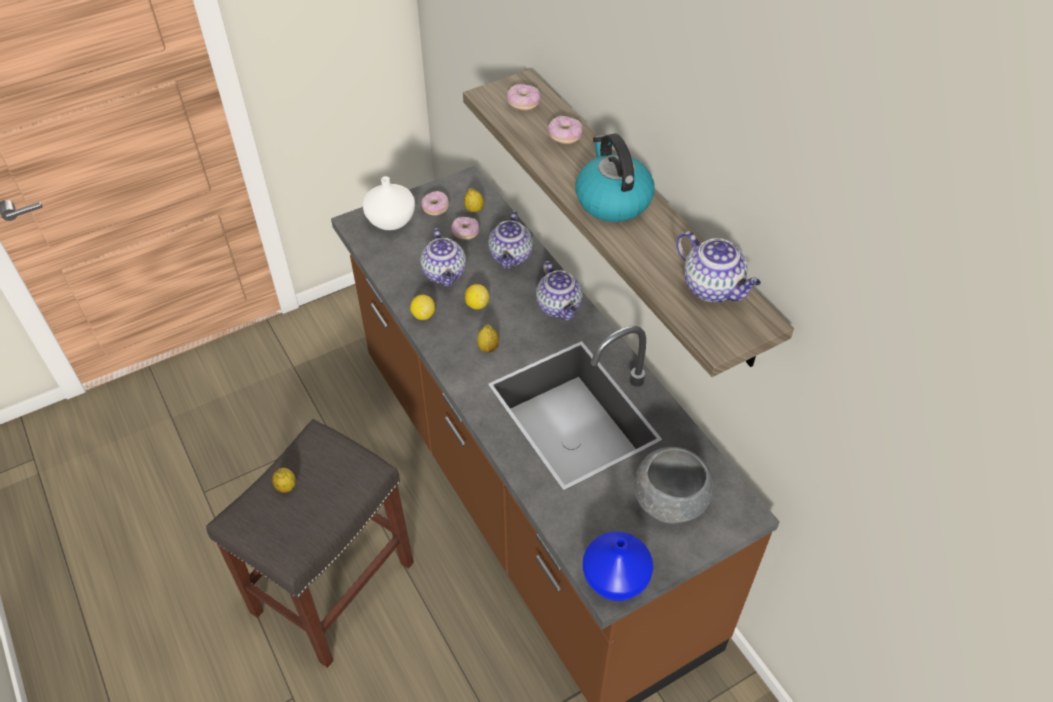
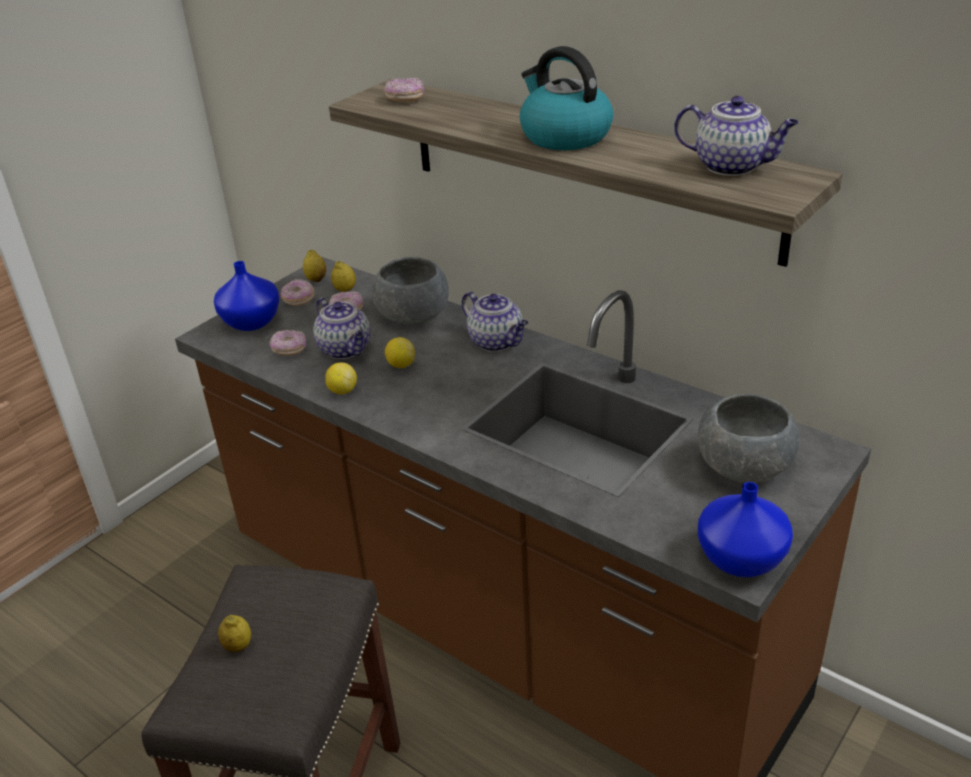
camera: 20 degrees left, 15 degrees down
(391, 221) = (252, 322): white vase -> blue vase
(488, 348) = (440, 397): lemon -> lemon (316, 279)
(511, 257) = (413, 316): teapot -> grey bowl
(565, 137) = (471, 109): donut -> donut (289, 350)

